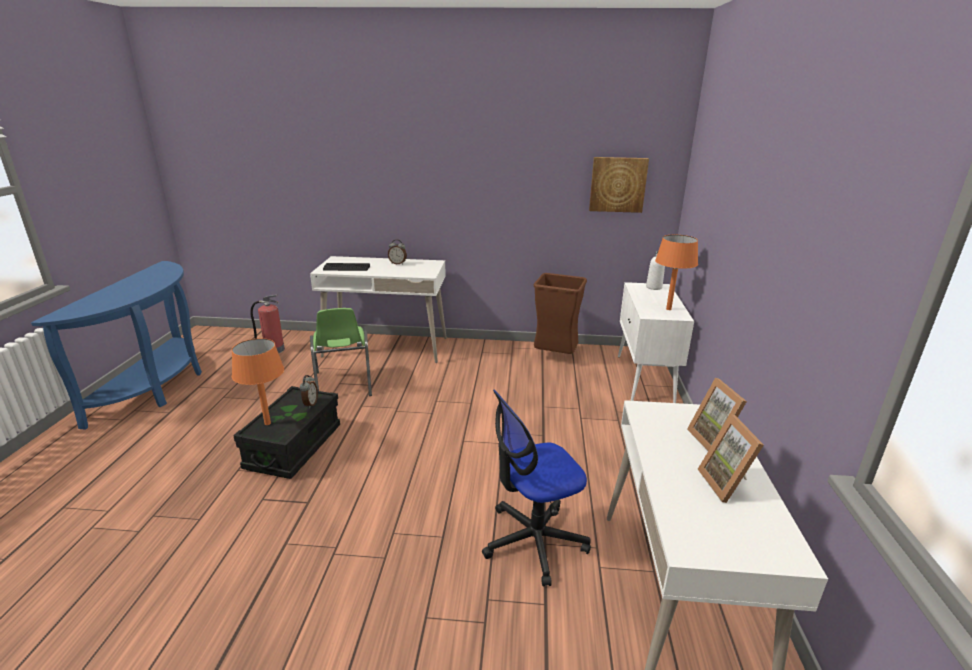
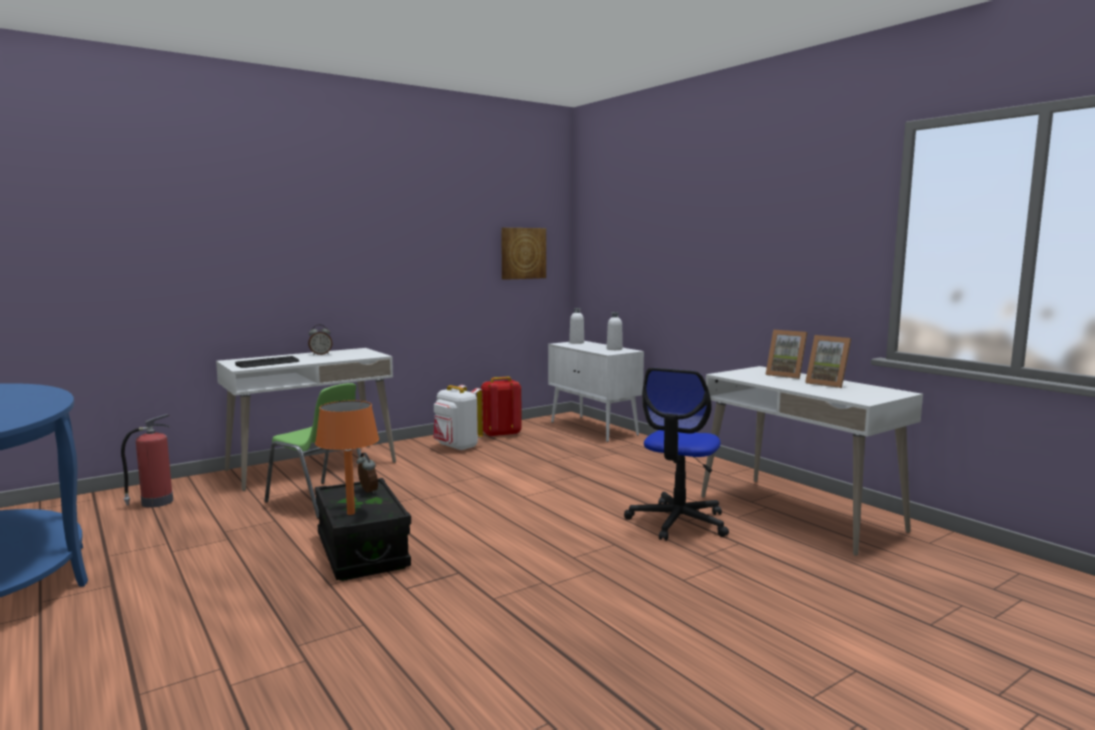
camera: 40 degrees left, 15 degrees down
(500, 361) = (457, 447): none -> white backpack
(554, 357) = (501, 434): brown trash can -> red backpack
(668, 309) = (614, 349): orange table lamp -> white bottle

